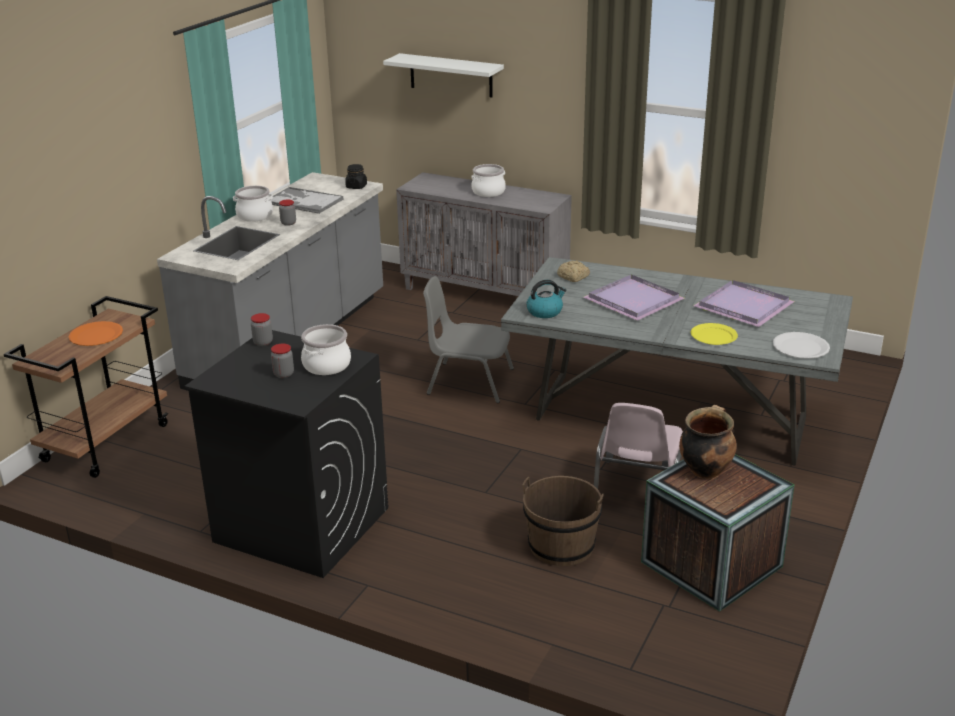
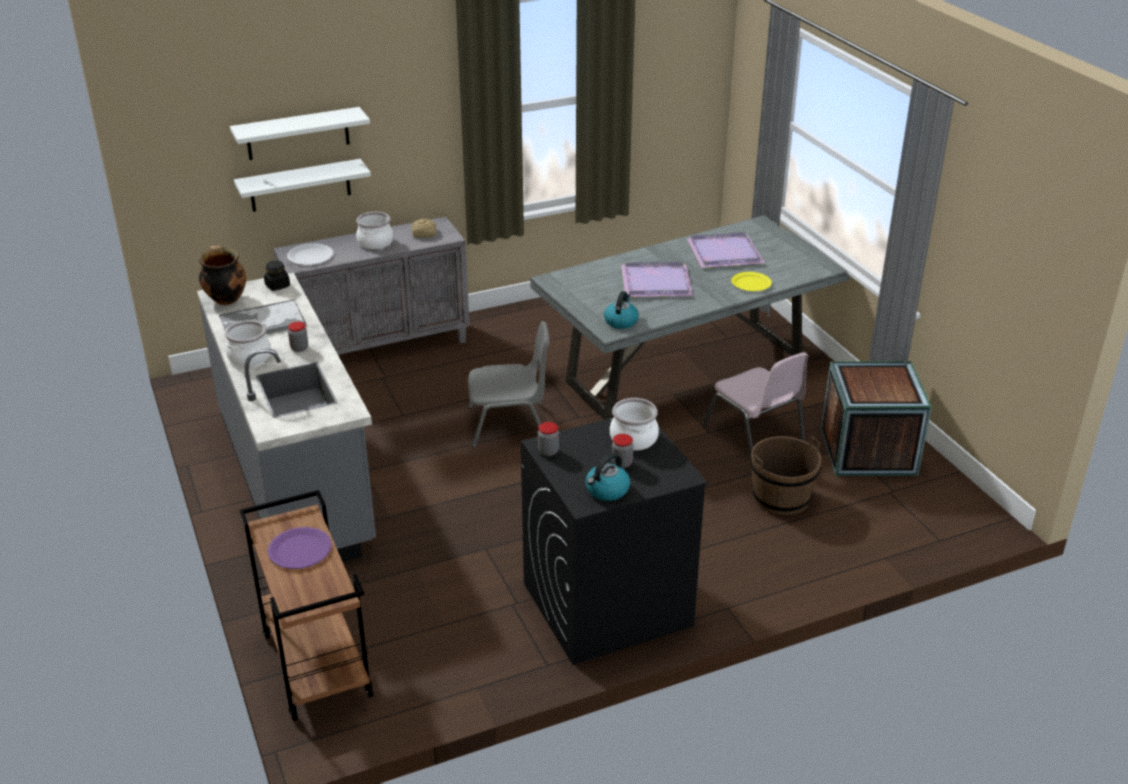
camera: 50 degrees left, 5 degrees up
(96, 335) = (300, 549): orange plate -> purple plate
(237, 382) = (607, 490): none -> kettle
(449, 123) = (300, 185): none -> white shelf
(469, 381) = (509, 425): grey chair -> grey chair turned 150 degrees counterclockwise
(573, 277) = (582, 285): bread -> bread (425, 233)
(705, 469) = (859, 380): cooking pot -> cooking pot (225, 299)
(801, 347) = (807, 265): white plate -> white plate (310, 256)

